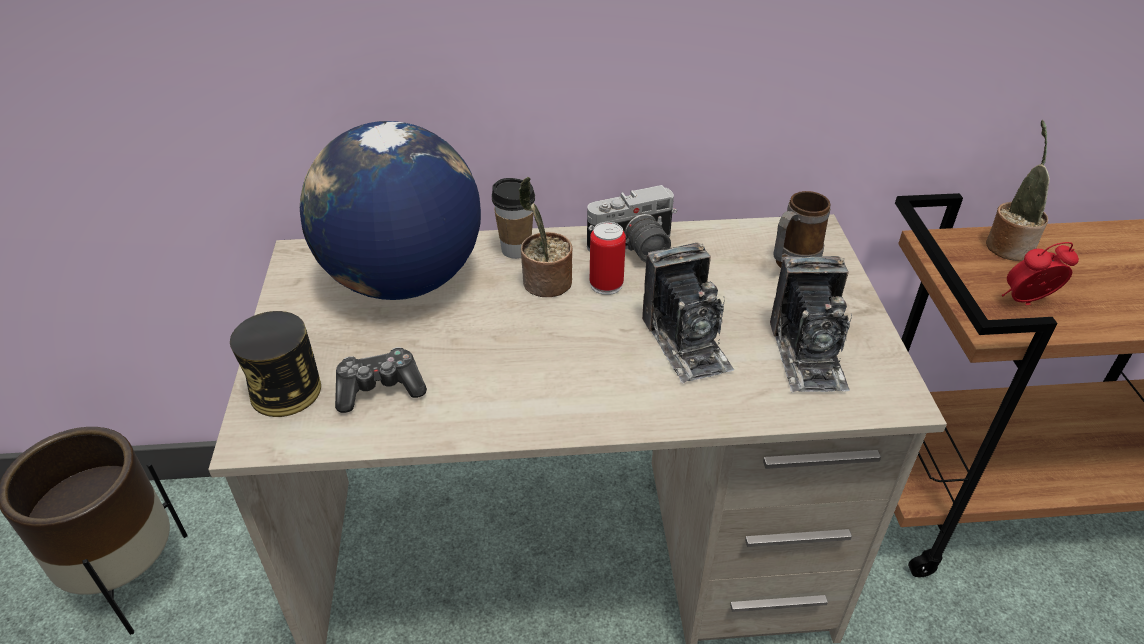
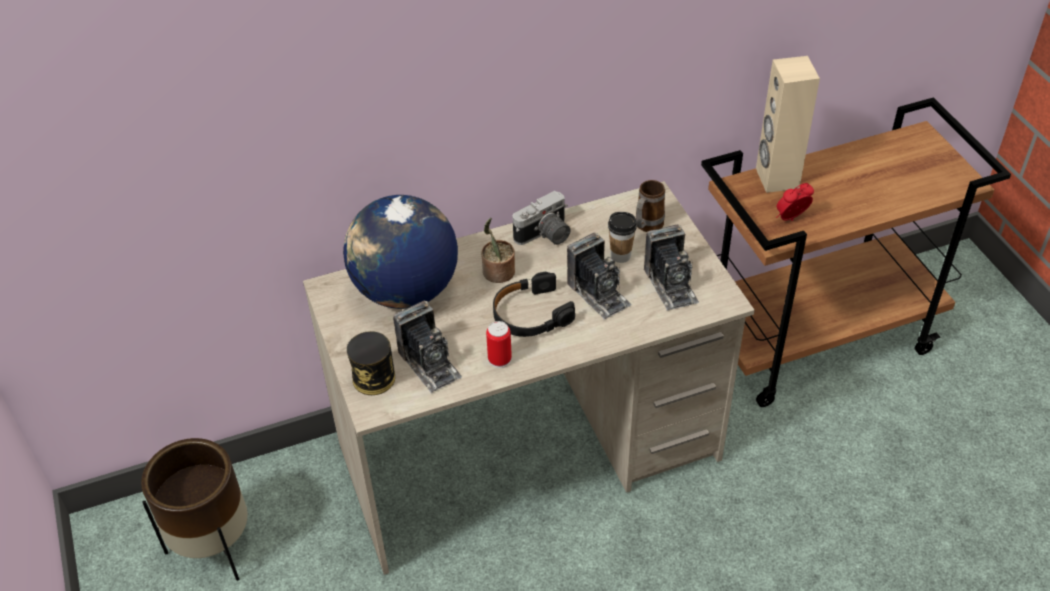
camera: 15 degrees left, 5 degrees up
(379, 388) = (429, 364): game controller -> camera
(516, 250) = (468, 253): cup -> cup (620, 256)
(568, 350) = (530, 314): none -> black headphones
(606, 284) = (536, 265): can -> can (499, 359)
(1008, 245) = (776, 178): potted plant -> beige speaker

